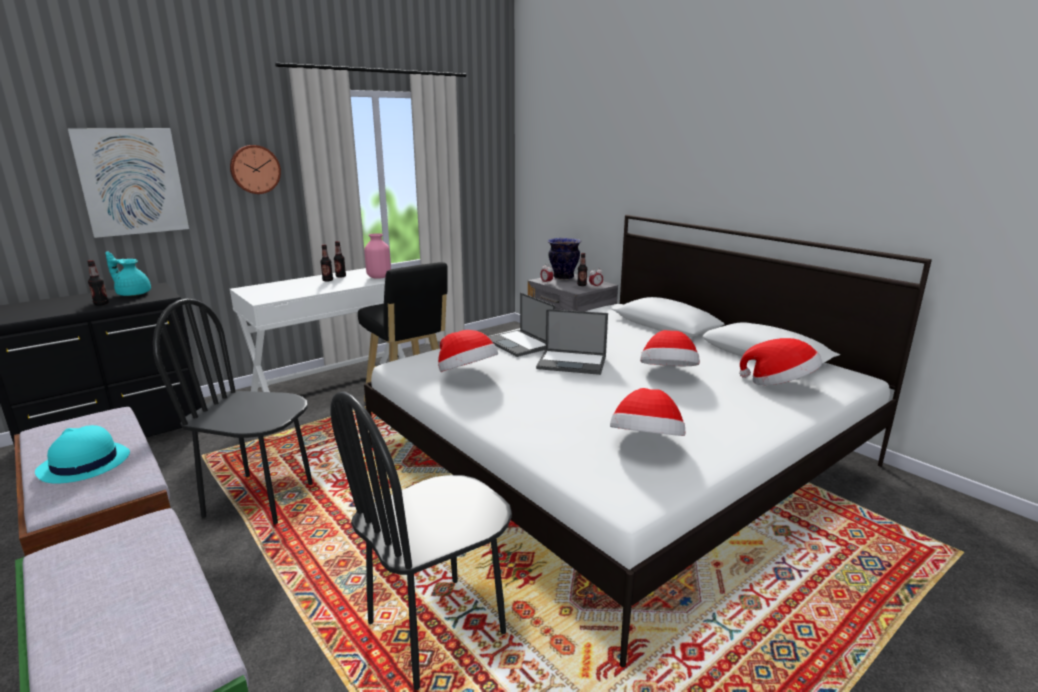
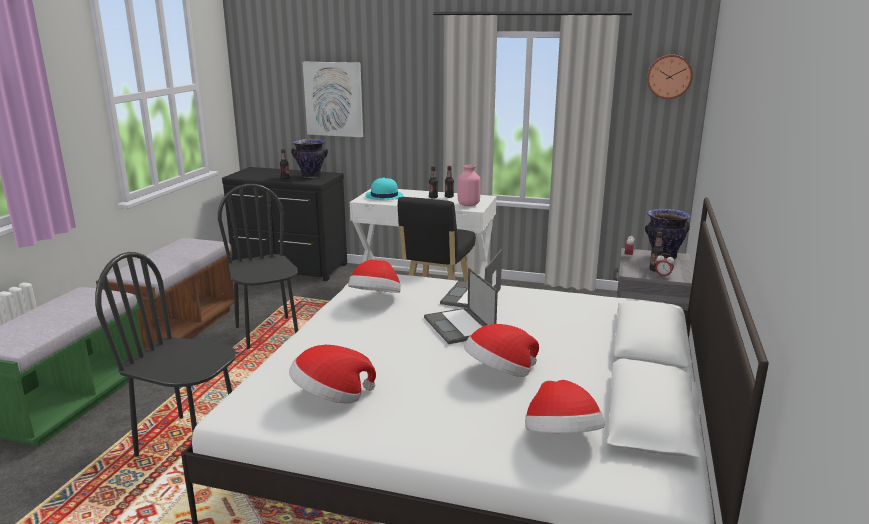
camera: 55 degrees right, 0 degrees up
(84, 464) = (157, 261): turquoise hat -> turquoise hat (384, 196)
(133, 294) = (311, 176): turquoise teapot -> vase
(255, 169) = (415, 97): wall clock -> wall clock (669, 76)

